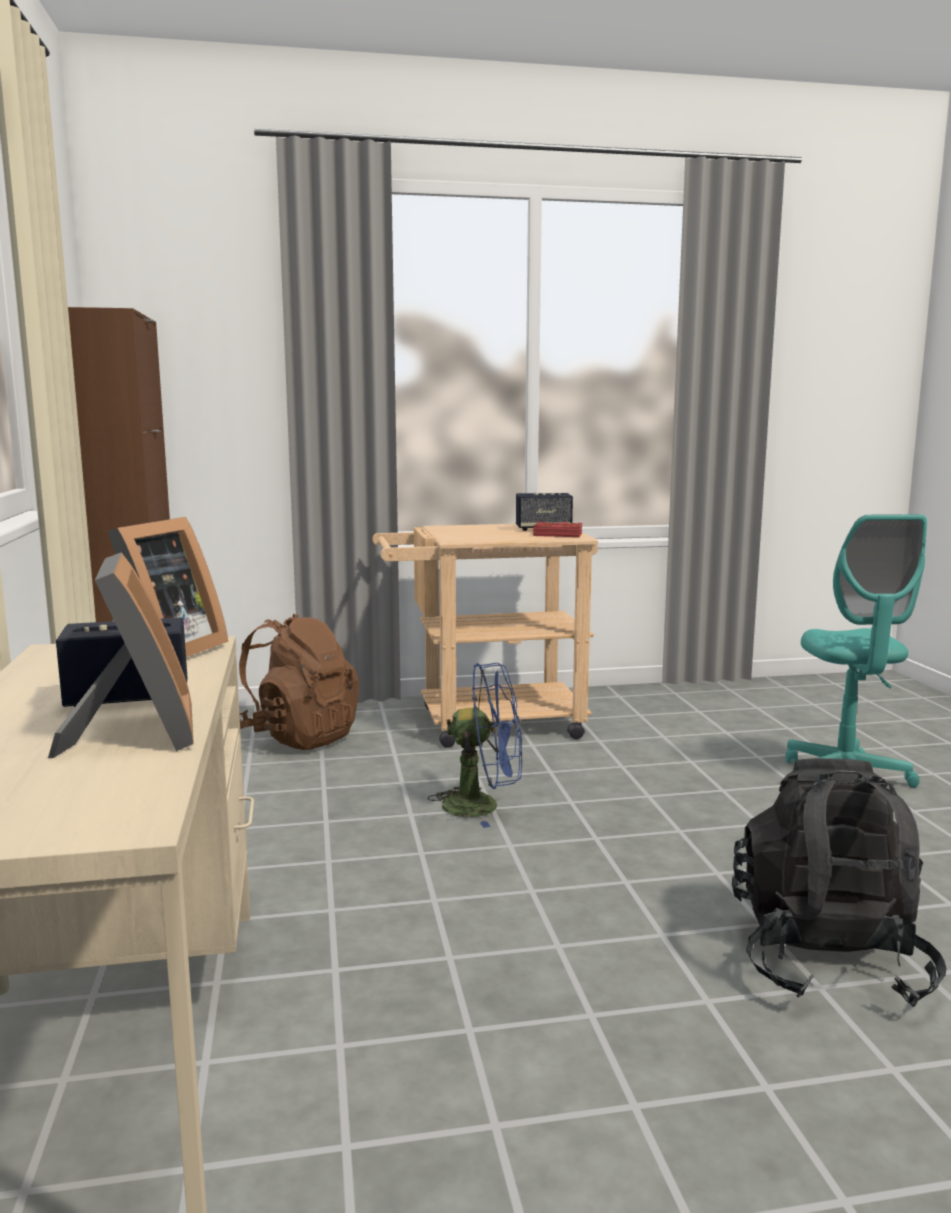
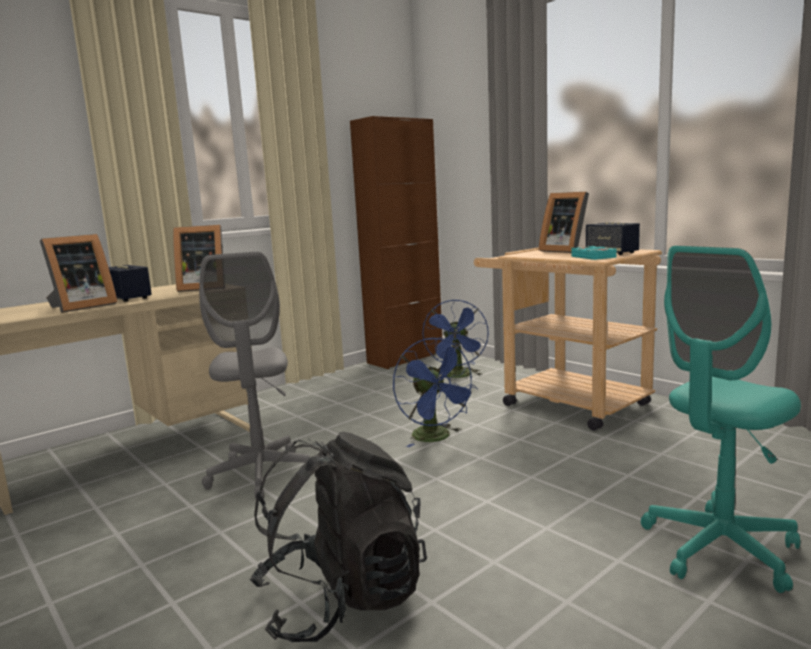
camera: 60 degrees right, 0 degrees up
(298, 737) = (458, 376): brown backpack -> blue fan
(429, 945) = (261, 474): none -> grey office chair
(475, 530) = (565, 251): none -> picture frame
(557, 535) = (594, 257): red book -> turquoise book

